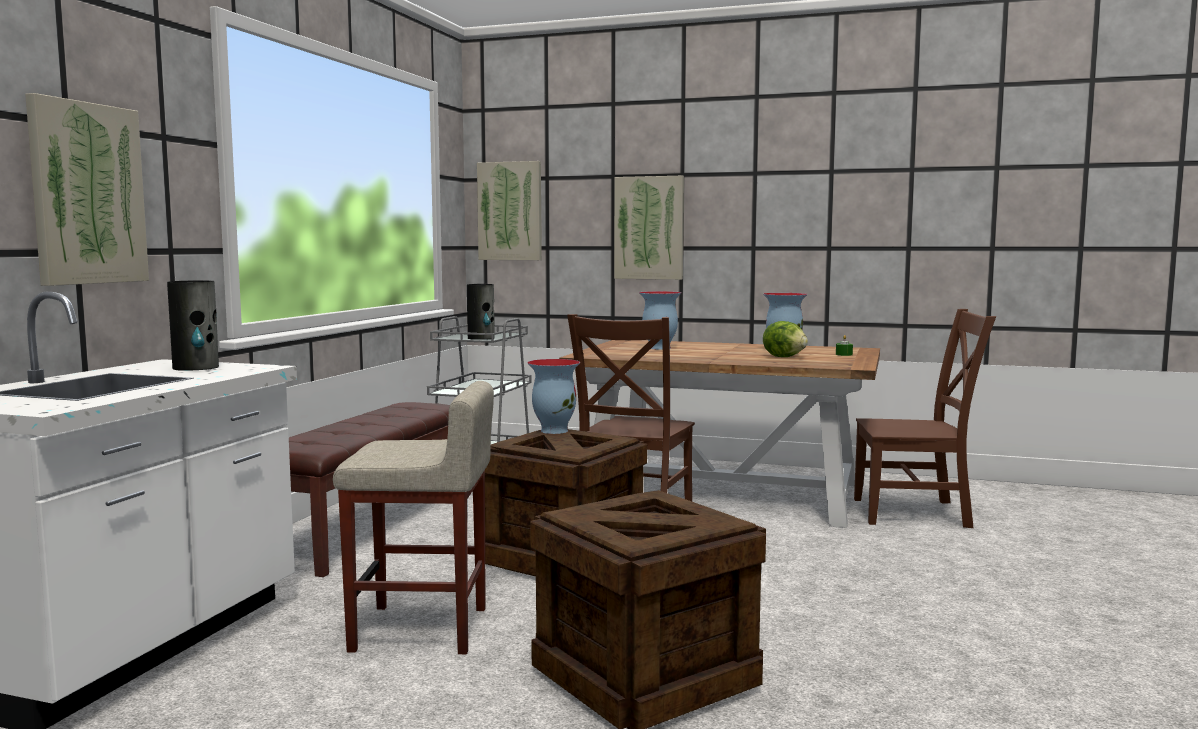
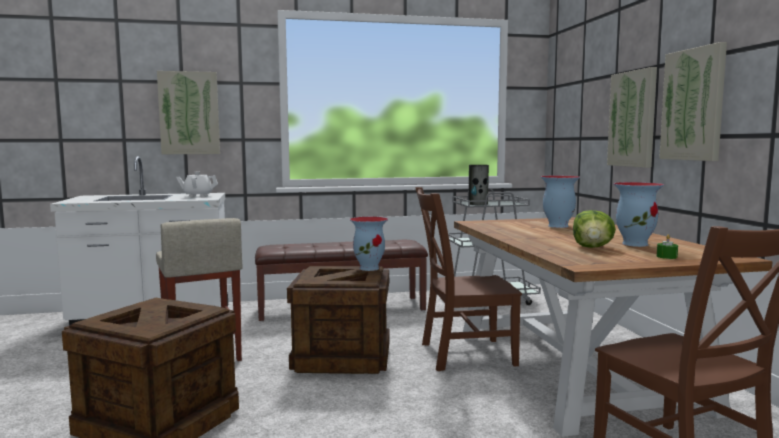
camera: 60 degrees right, 0 degrees up
(196, 367) = (198, 196): vase -> white teapot
(510, 211) = (563, 110): picture -> picture (693, 105)

